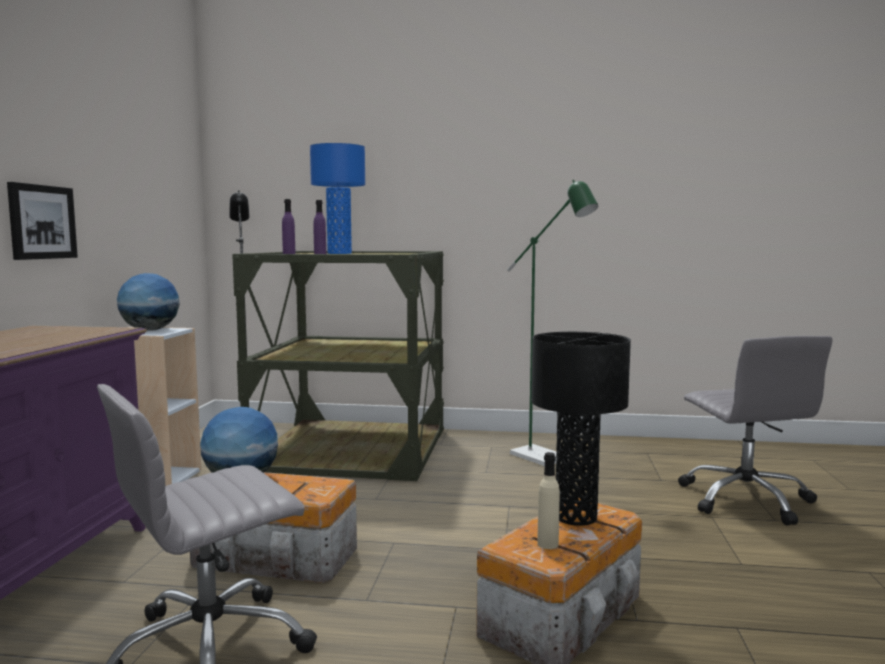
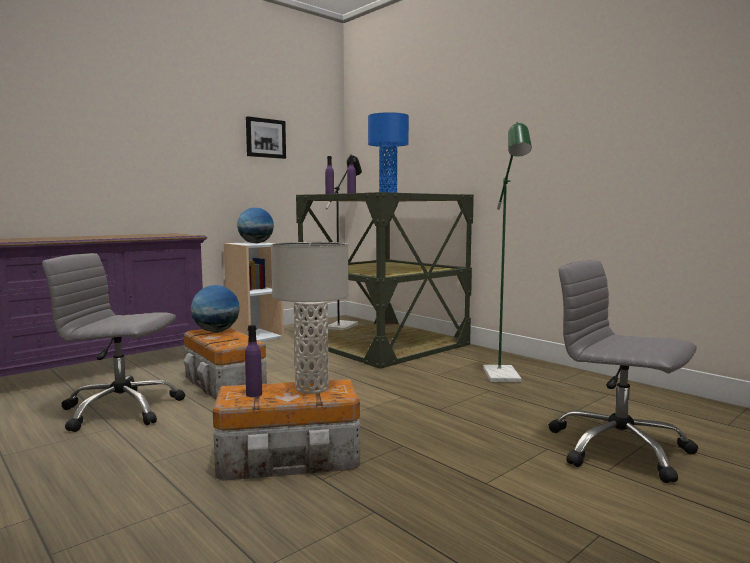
camera: 40 degrees right, 0 degrees up
(41, 222) = (191, 175): picture -> picture (265, 138)
(547, 544) = (254, 394): beige bottle -> purple bottle
(575, 517) = (311, 388): black table lamp -> white table lamp
(746, 500) = (618, 449): grey office chair -> grey office chair turned 105 degrees clockwise

